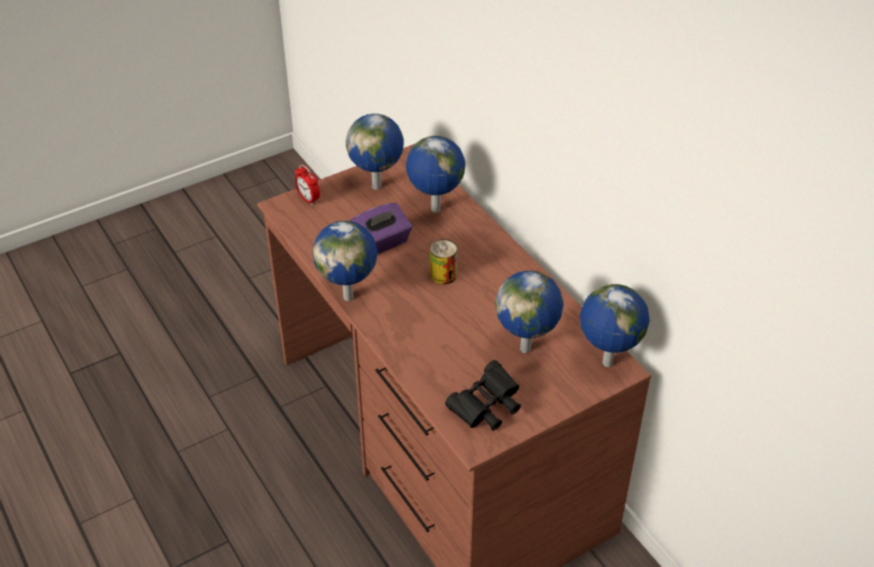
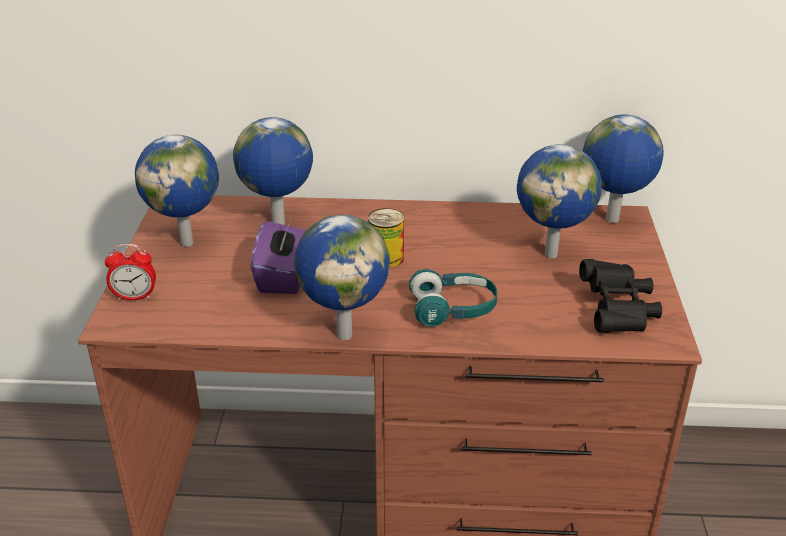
camera: 55 degrees left, 10 degrees down
(415, 330) = (453, 310): none -> turquoise headphones

